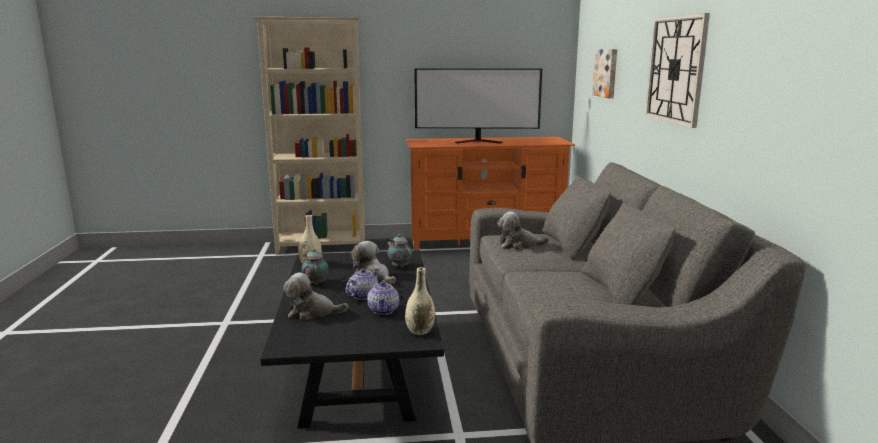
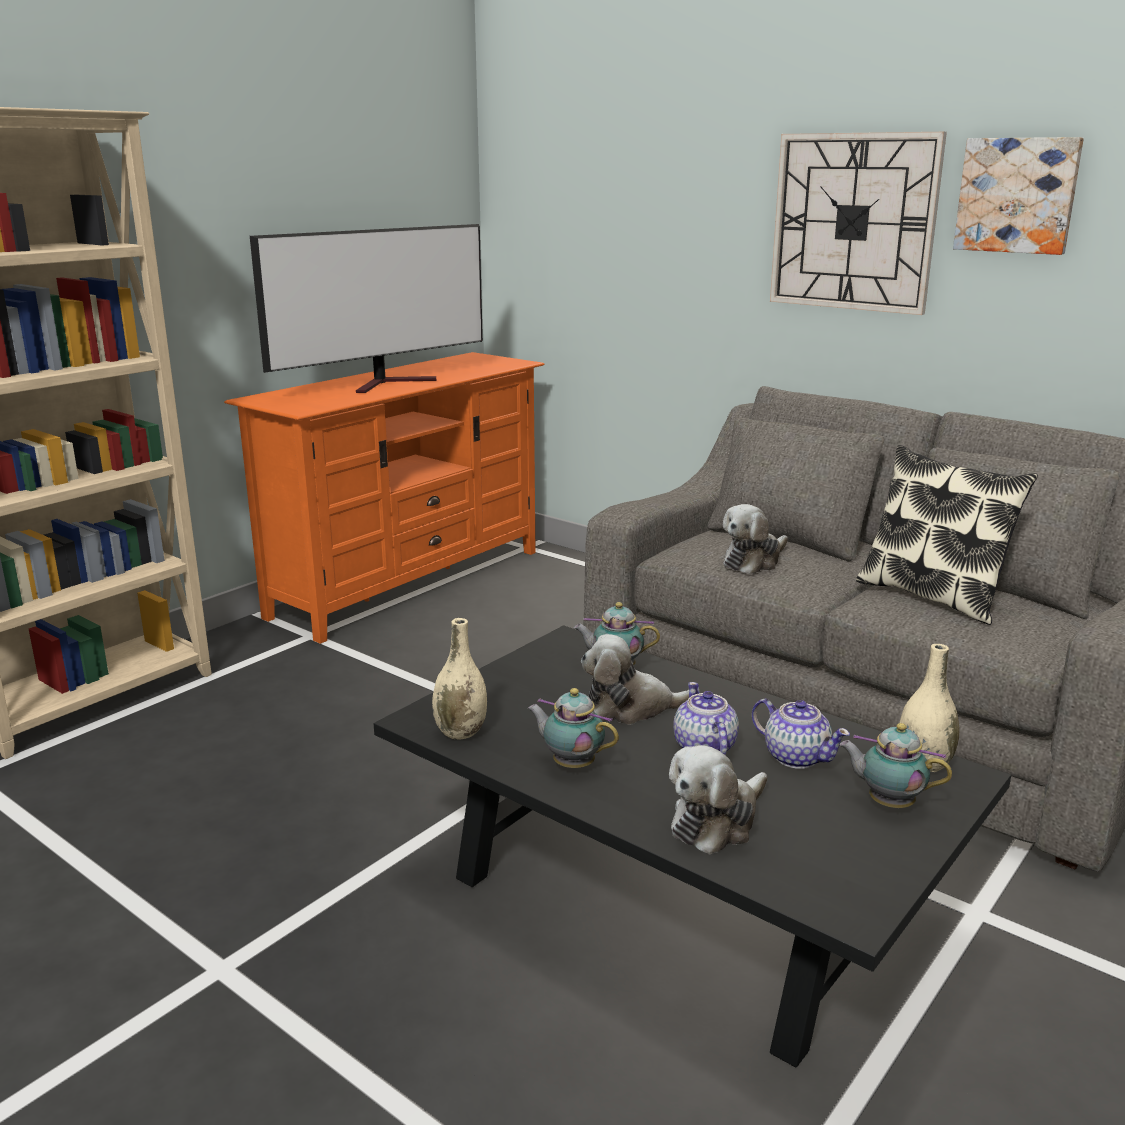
camera: 45 degrees left, 5 degrees up
(374, 333) = (887, 803): none -> teapot
(564, 280) = (932, 596): none -> pillow
(606, 73) = (611, 228): picture -> picture (1017, 195)

